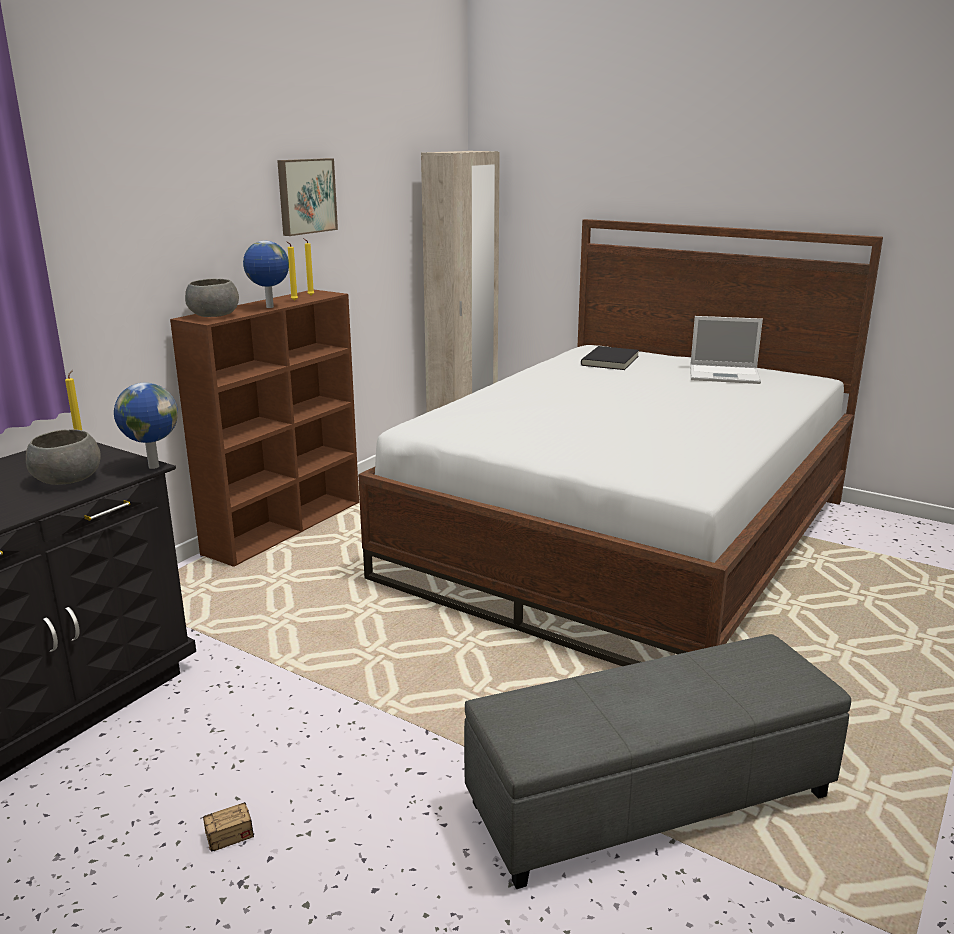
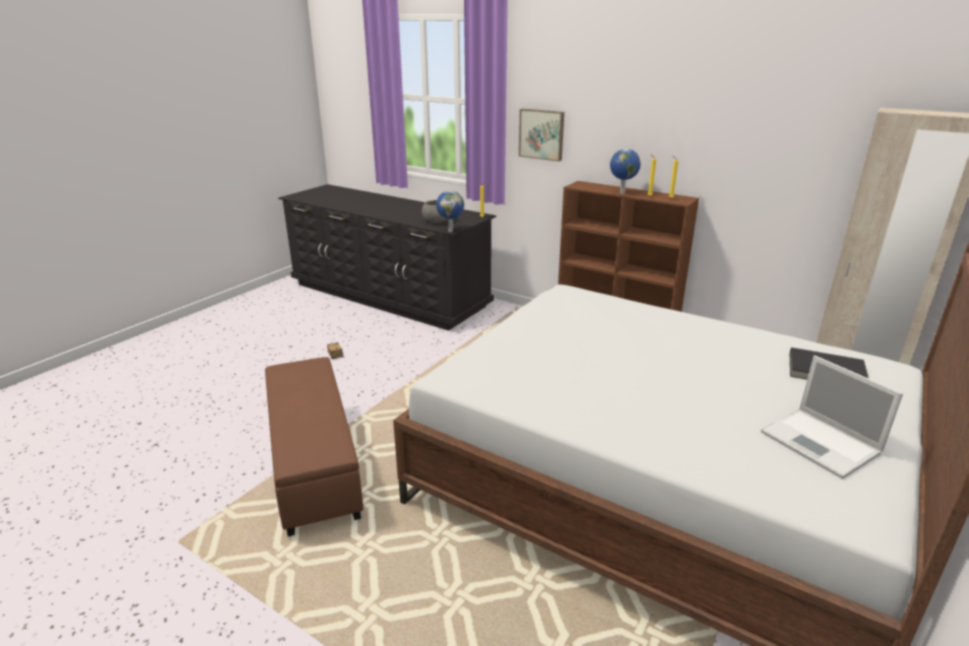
camera: 90 degrees right, 5 degrees up
(213, 315) = (589, 186): grey bowl -> none
(305, 196) = (712, 127): picture -> picture (542, 134)
(651, 801) = (312, 464): grey ottoman -> brown ottoman
(725, 375) = (822, 443): laptop -> laptop turned 45 degrees counterclockwise

